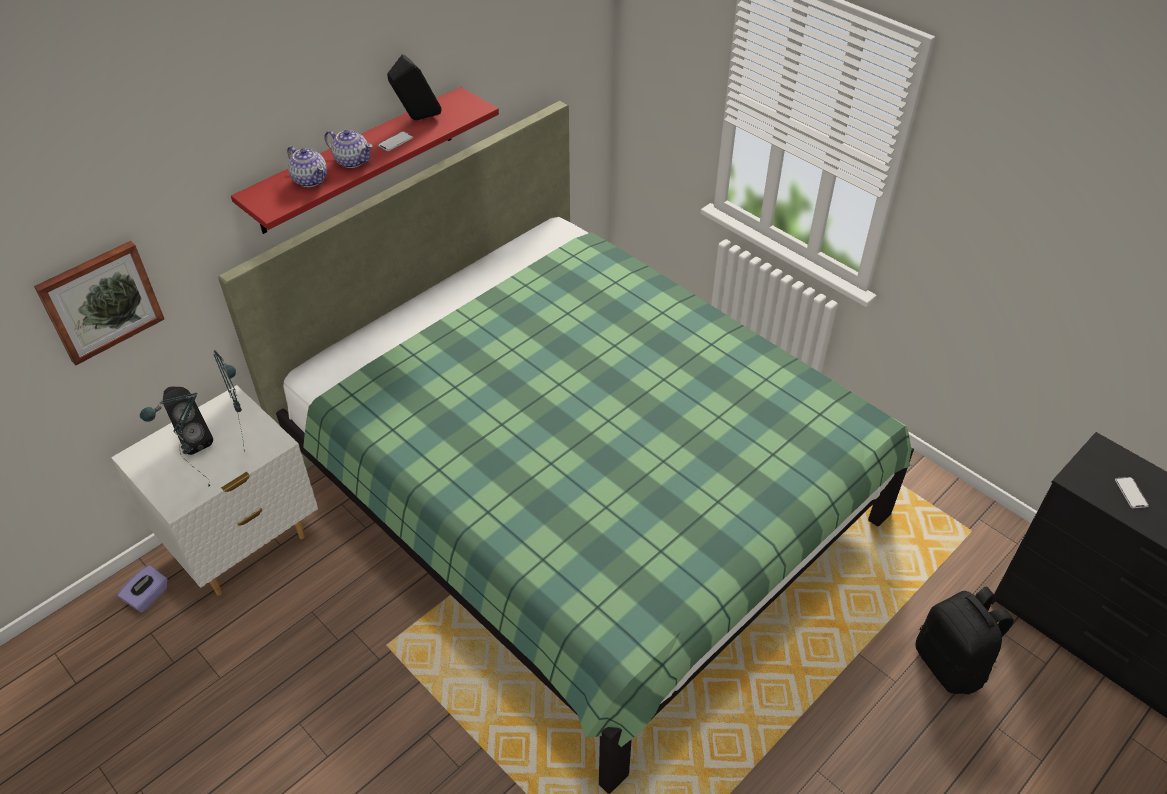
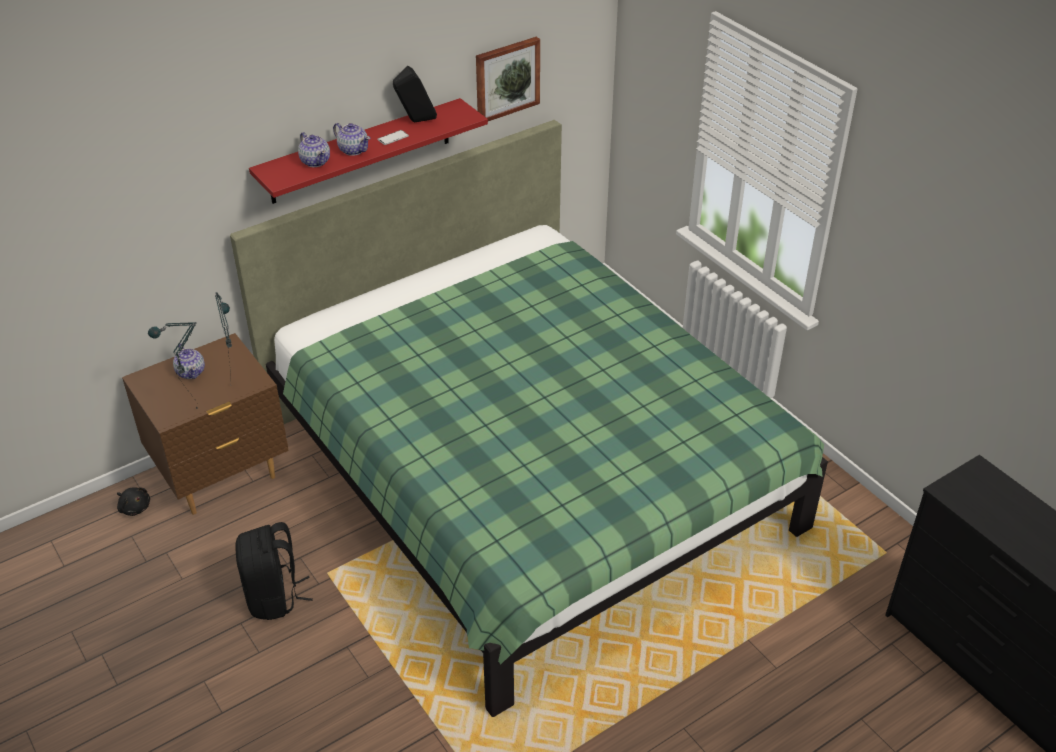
camera: 10 degrees right, 5 degrees down
(100, 301) = (132, 241): picture -> picture (506, 79)
(148, 597) = (134, 507): purple tissue box -> black plush toy
(193, 440) = (191, 372): black speaker -> teapot
(243, 545) = (222, 477): white nightstand -> brown nightstand
(951, 664) = (833, 661): black backpack -> black backpack (274, 597)
(1131, 493) = (993, 507): phone -> none

